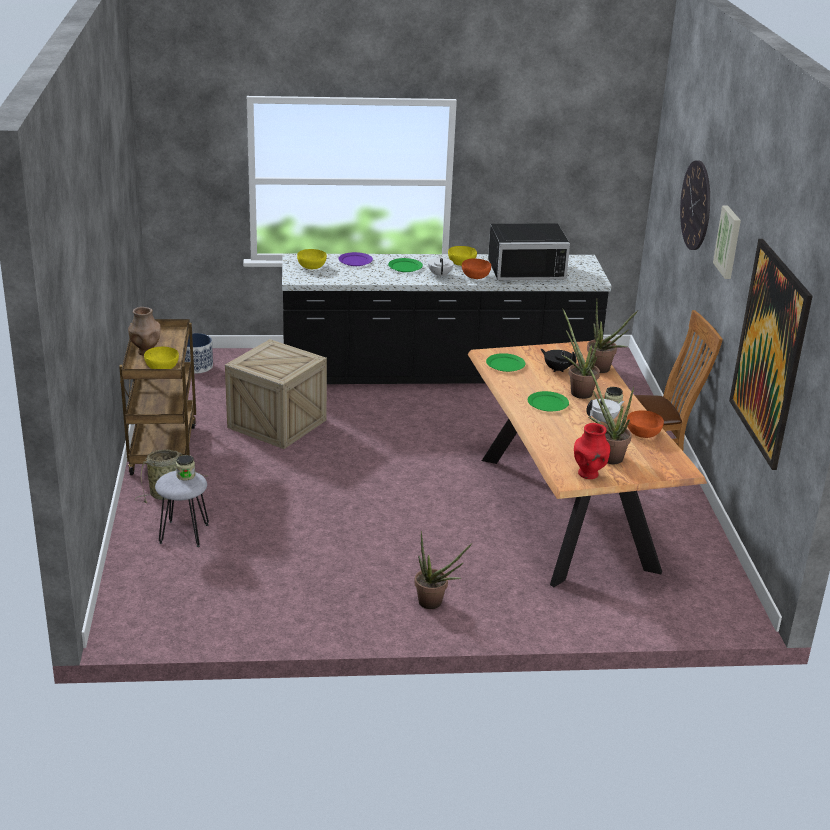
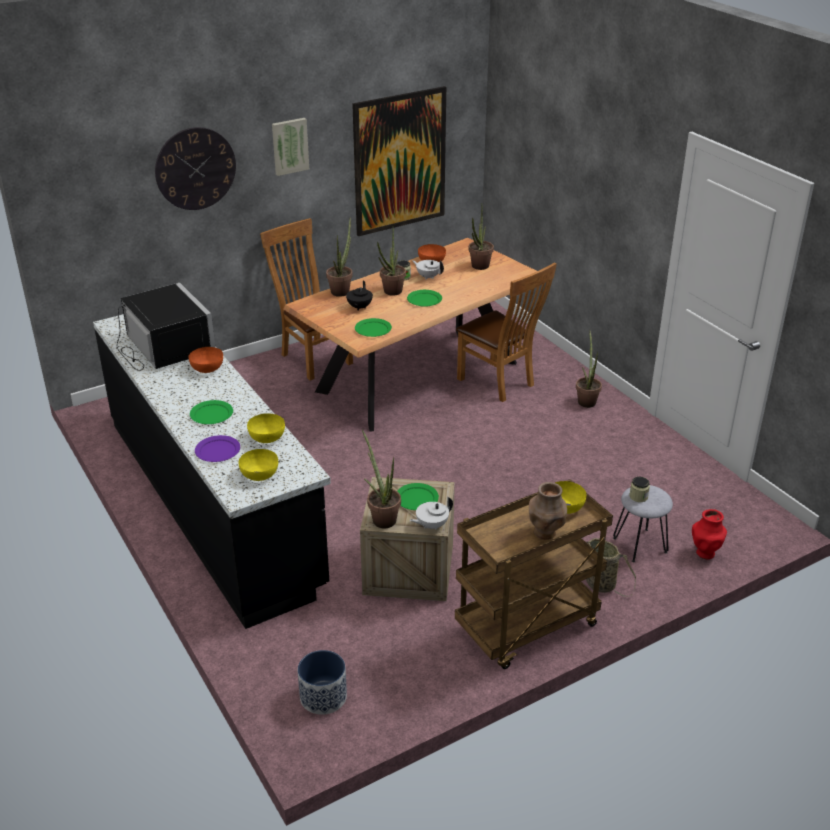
camera: 115 degrees left, 5 degrees up
(273, 348) = (381, 518): none -> potted plant
(280, 365) = (417, 498): none -> green plate
(440, 275) = (219, 388): white teapot -> white teapot (431, 525)
(461, 263) = (173, 385): yellow bowl -> yellow bowl (266, 437)
(515, 559) = (499, 383): none -> brown chair
(588, 474) = (510, 269): red vase -> red vase (705, 553)

